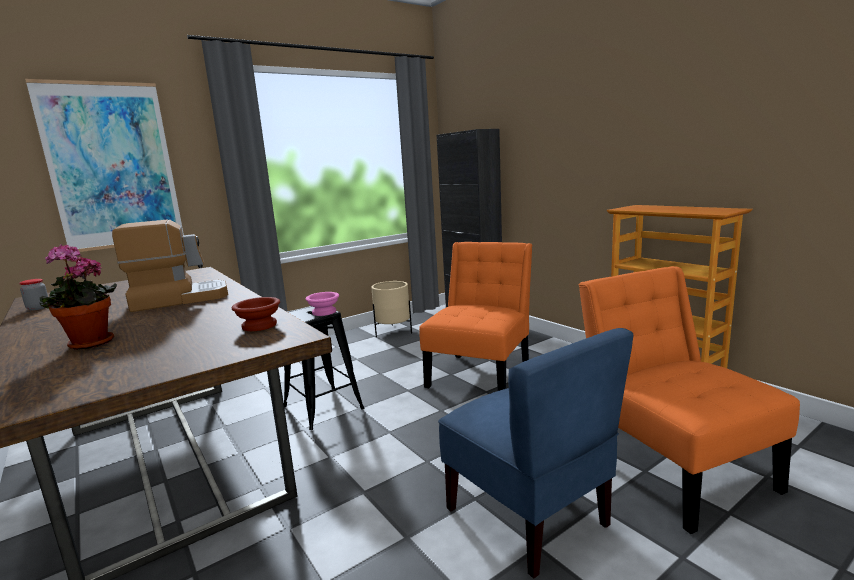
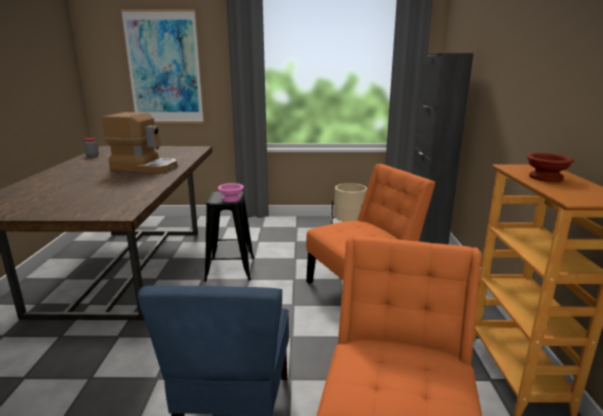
camera: 35 degrees right, 5 degrees up
(89, 344) = (55, 186): potted plant -> none
(261, 325) = (127, 200): brown bowl -> brown bowl (547, 178)

